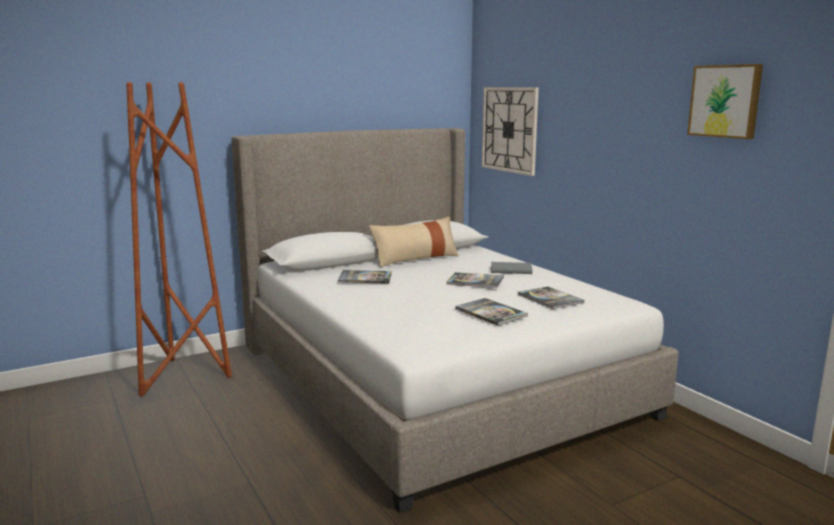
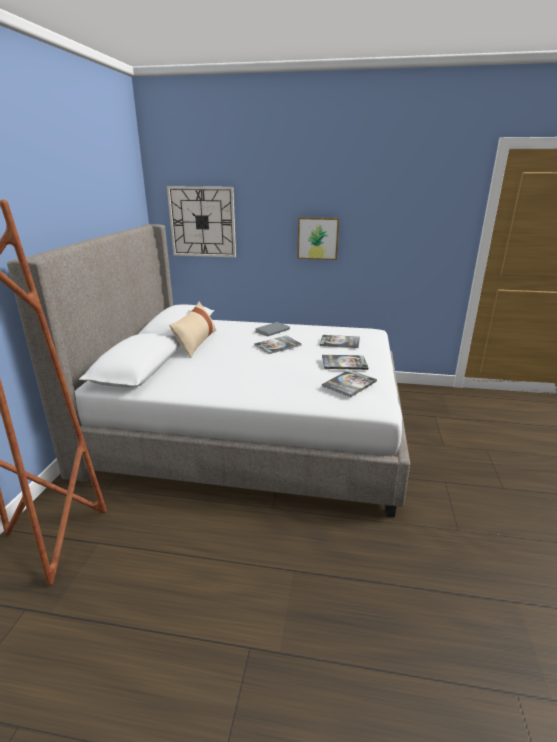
camera: 50 degrees left, 10 degrees up
(365, 278) = (208, 370): book -> book (349, 384)
(725, 101) = (402, 196): picture -> picture (318, 238)

